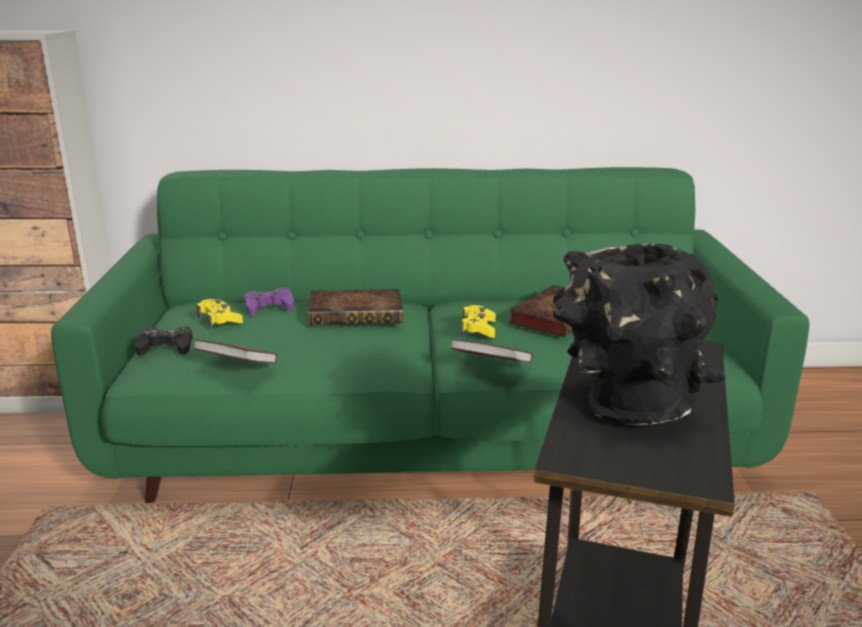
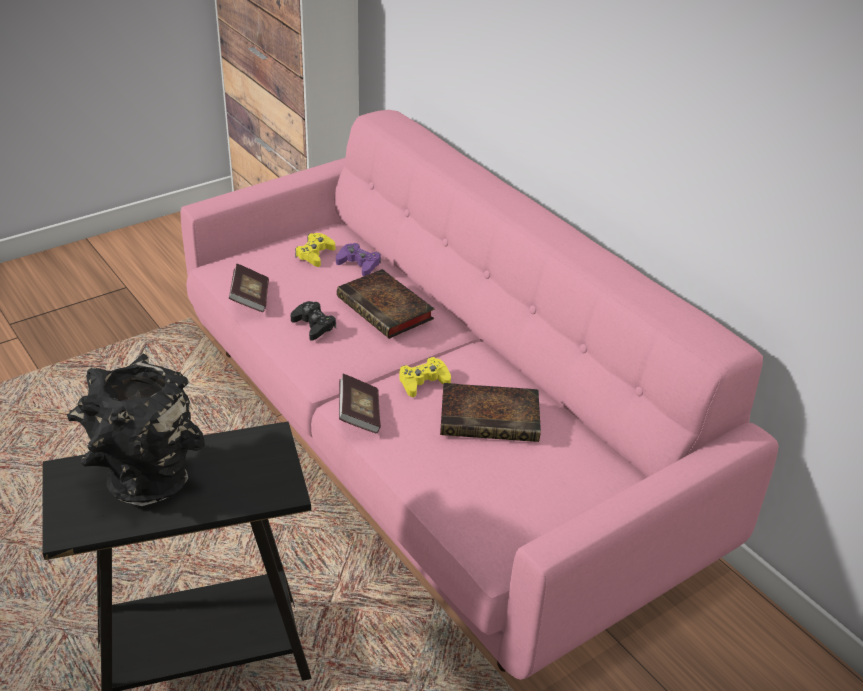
camera: 55 degrees right, 15 degrees up
(166, 347) = (254, 256): black game controller -> black game controller (313, 325)
(432, 435) = (429, 449): green sofa -> pink sofa

